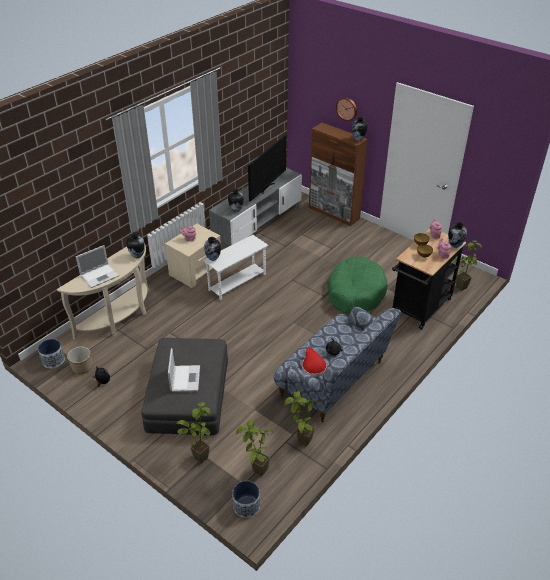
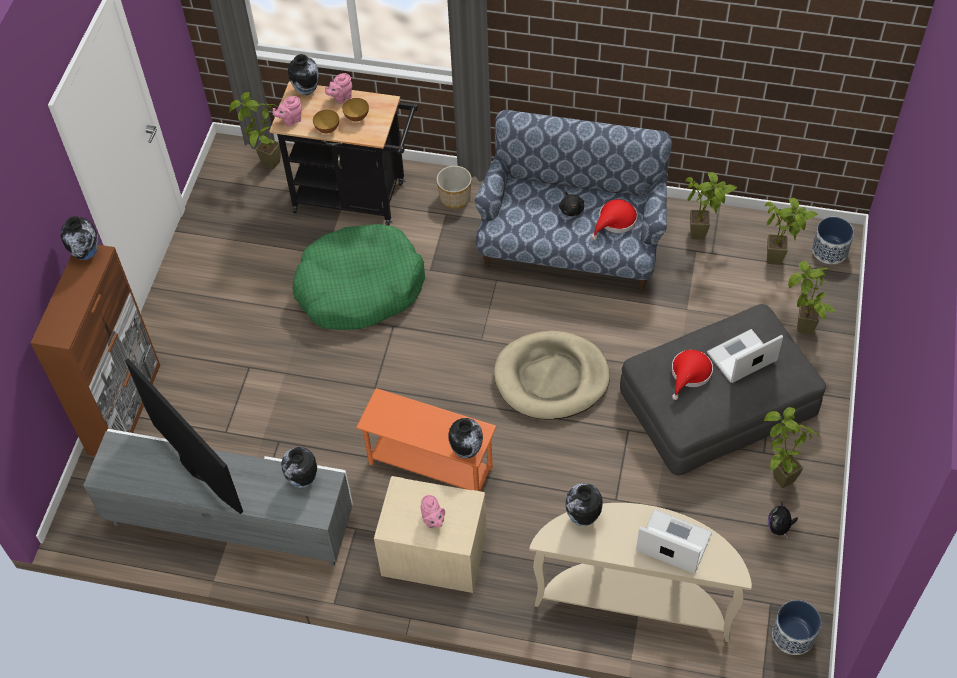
camera: 115 degrees left, 15 degrees up
(82, 368) = (775, 578): planter -> planter (455, 197)
(126, 393) = (775, 481): none -> potted plant
(193, 353) = (690, 374): none -> red hat
(237, 282) = (430, 467): white side table -> orange side table
(252, 337) = (551, 378): none -> beige dog bed
(266, 188) = (192, 466): television -> television turned 45 degrees clockwise
(347, 108) = (32, 259): wall clock -> none

